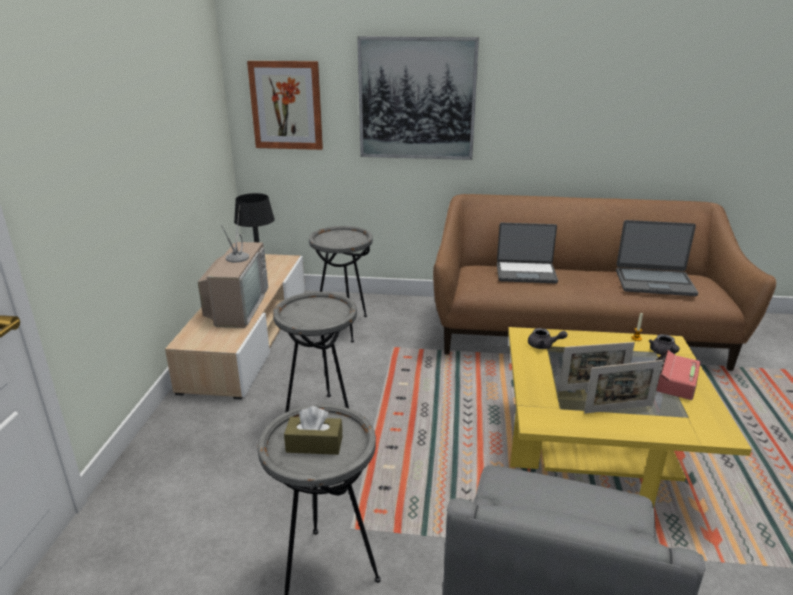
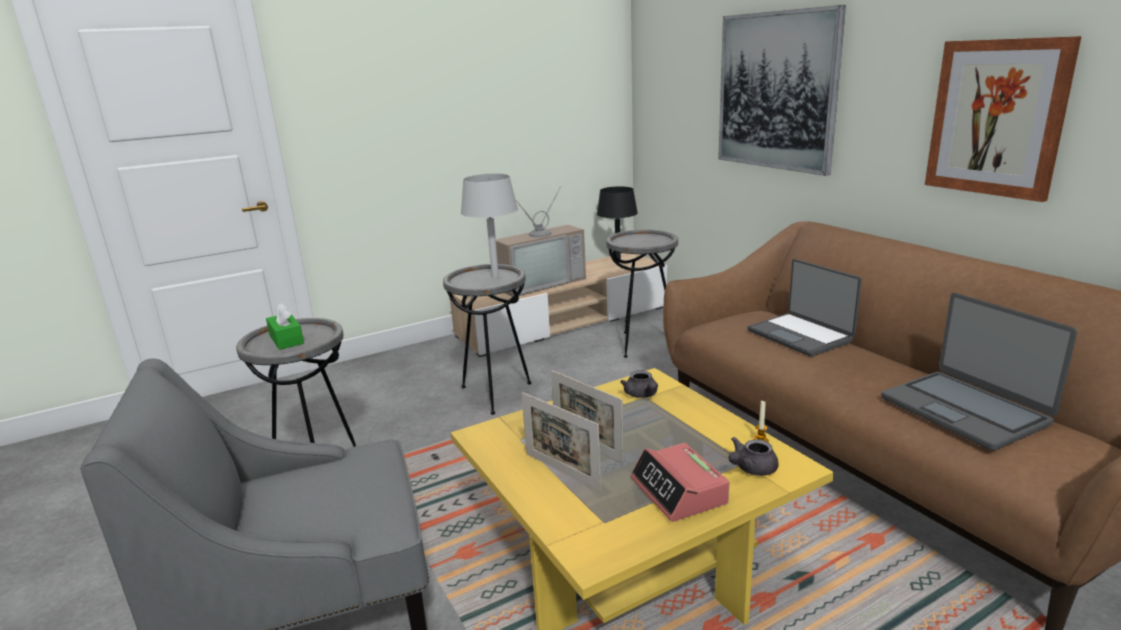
camera: 55 degrees right, 5 degrees down
(286, 105) = (669, 97): picture -> picture (997, 118)
(314, 444) = (286, 339): brown tissue box -> green tissue box
(322, 307) = (495, 278): none -> grey table lamp
(672, 382) = (679, 491): alarm clock -> alarm clock turned 105 degrees counterclockwise

